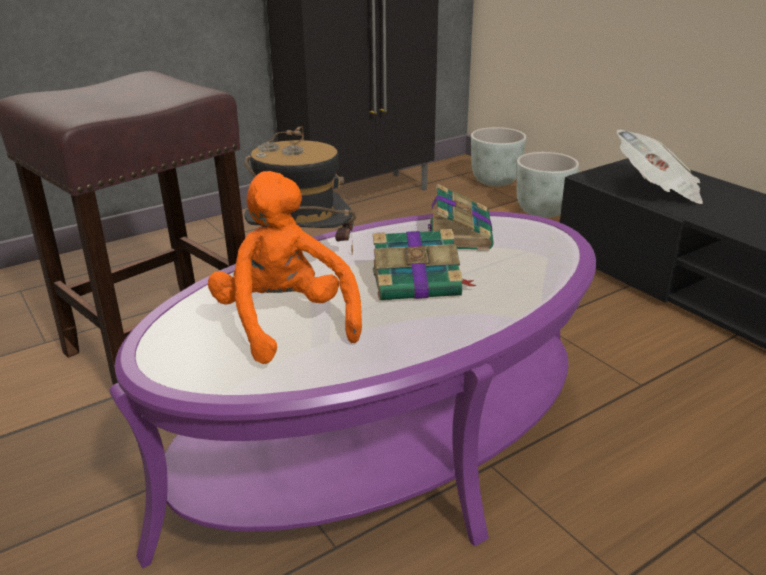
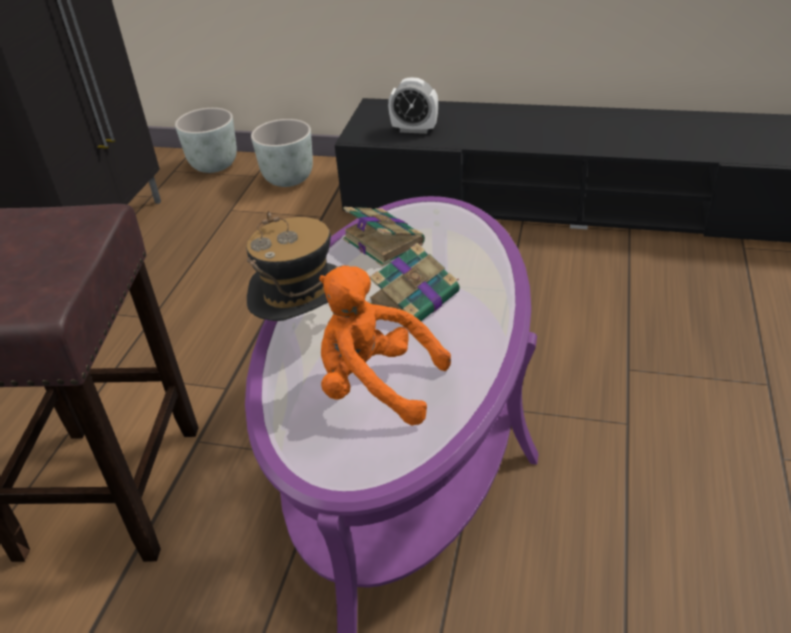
camera: 40 degrees left, 10 degrees up
(657, 190) = (414, 129): newspaper -> alarm clock

